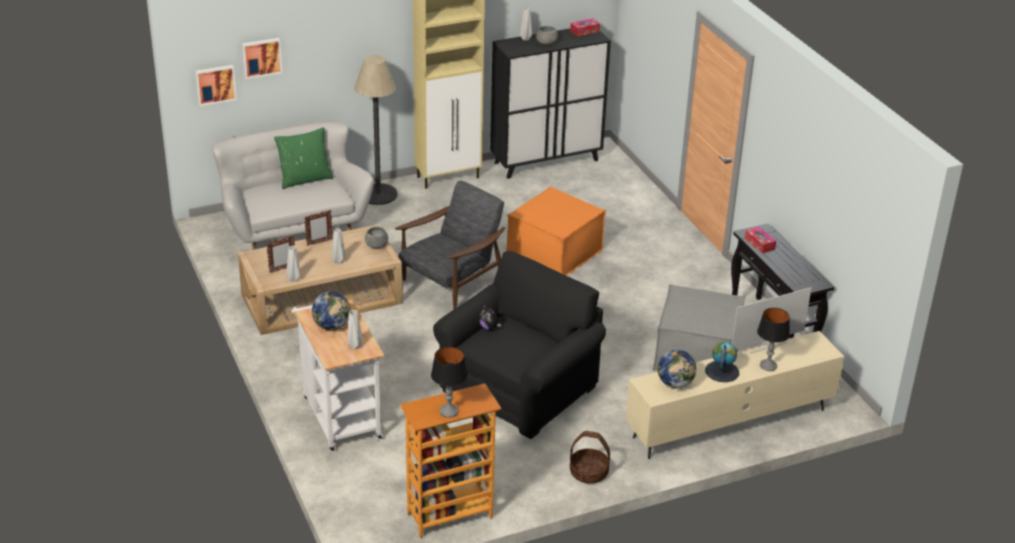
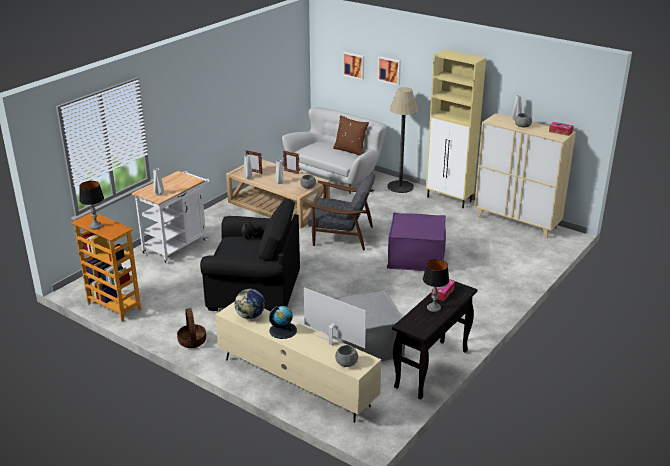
camera: 60 degrees right, 5 degrees down
(215, 84) = (329, 72): picture -> picture (389, 70)
(305, 179) = (350, 150): green pillow -> brown pillow
(332, 326) = (173, 183): globe -> none
(546, 161) = (517, 222): black cabinet -> beige cabinet
(554, 252) = (415, 257): orange ottoman -> purple ottoman
(768, 366) = (309, 348): table lamp -> table lamp (434, 308)
(811, 353) = (346, 363): none -> grey bowl

